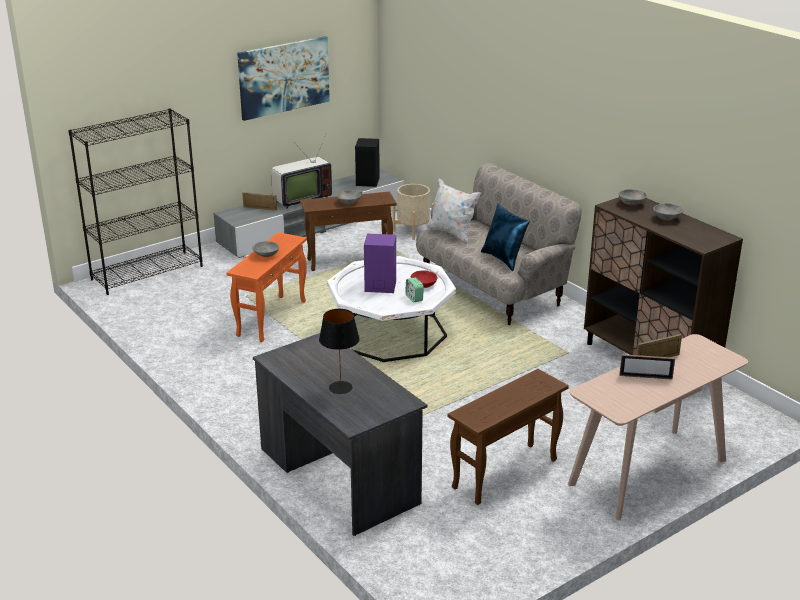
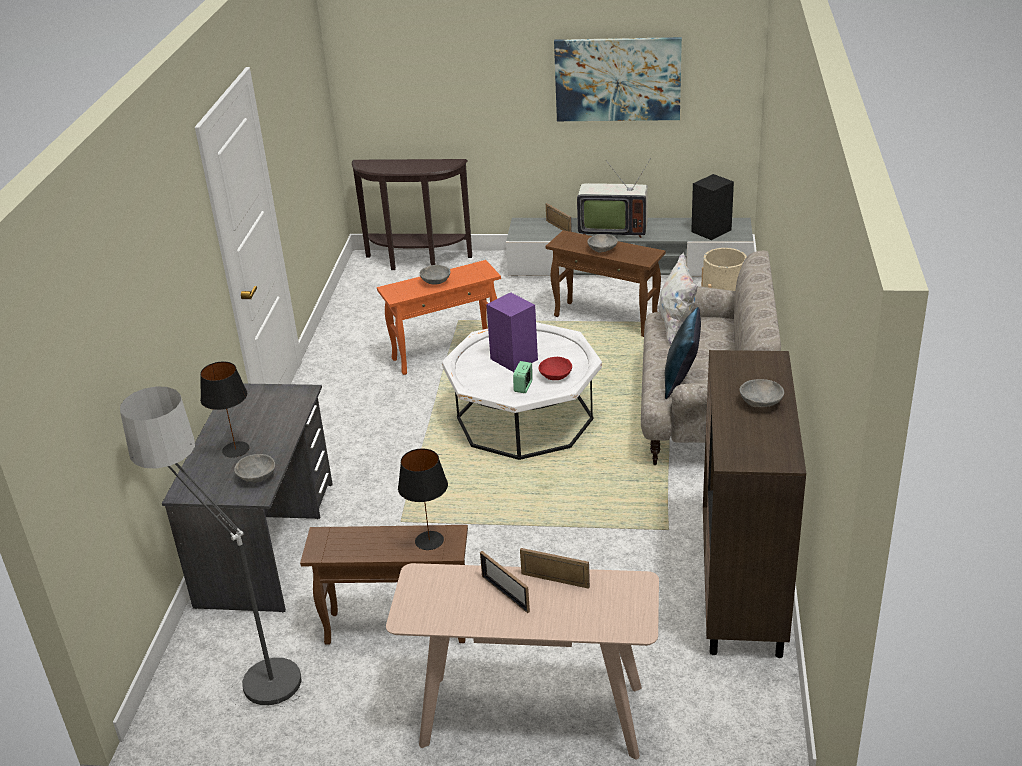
camera: 45 degrees right, 5 degrees up
(148, 272) = (417, 262): black bookcase -> brown console table
(443, 545) = (241, 664): none -> floor lamp
(531, 385) = (429, 540): none -> black table lamp
(632, 204) = (755, 366): grey bowl -> grey bowl (256, 477)

